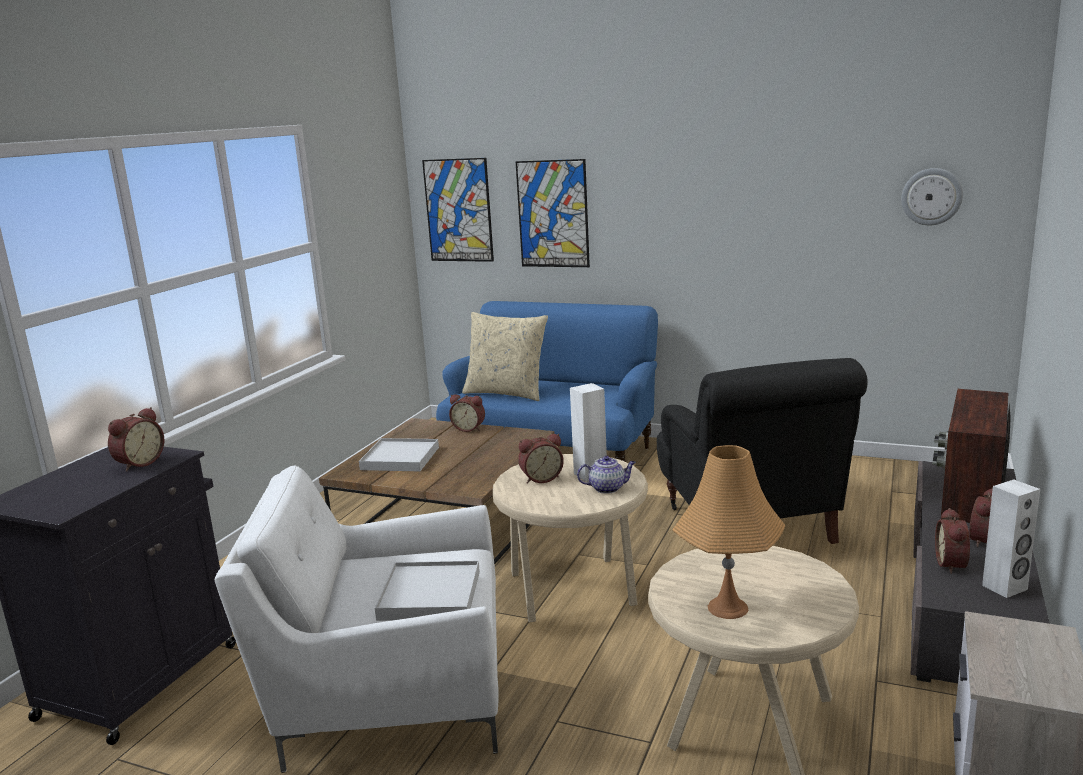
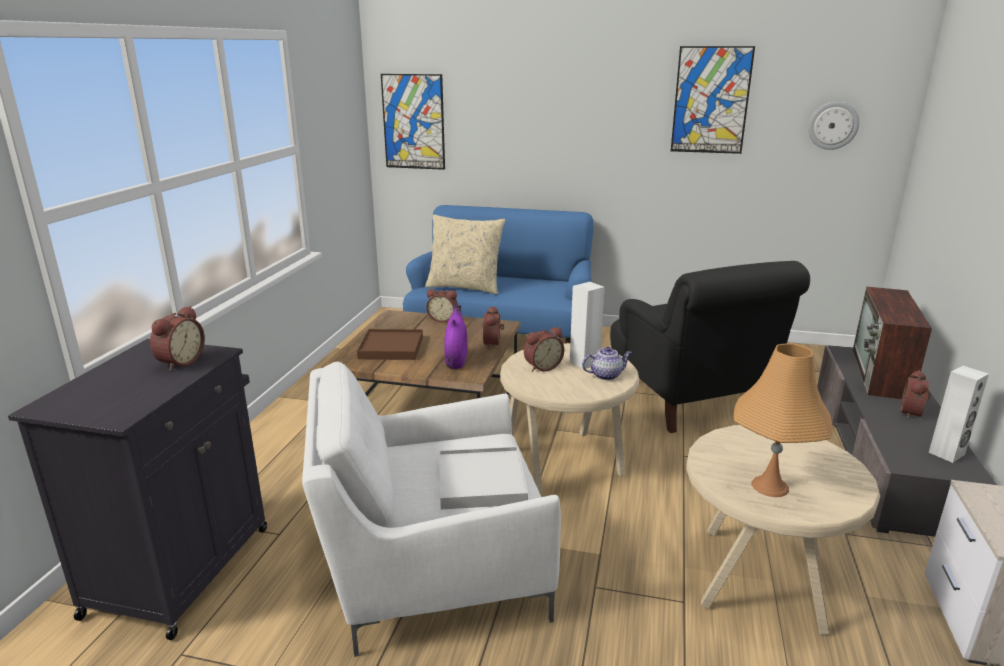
camera: 10 degrees left, 5 degrees up
(400, 458) = (391, 348): white tray -> brown tray
(464, 473) = (456, 360): none -> purple vase
(553, 214) = (502, 128): picture -> picture (711, 100)
(953, 564) = (897, 434): alarm clock -> alarm clock (494, 343)

